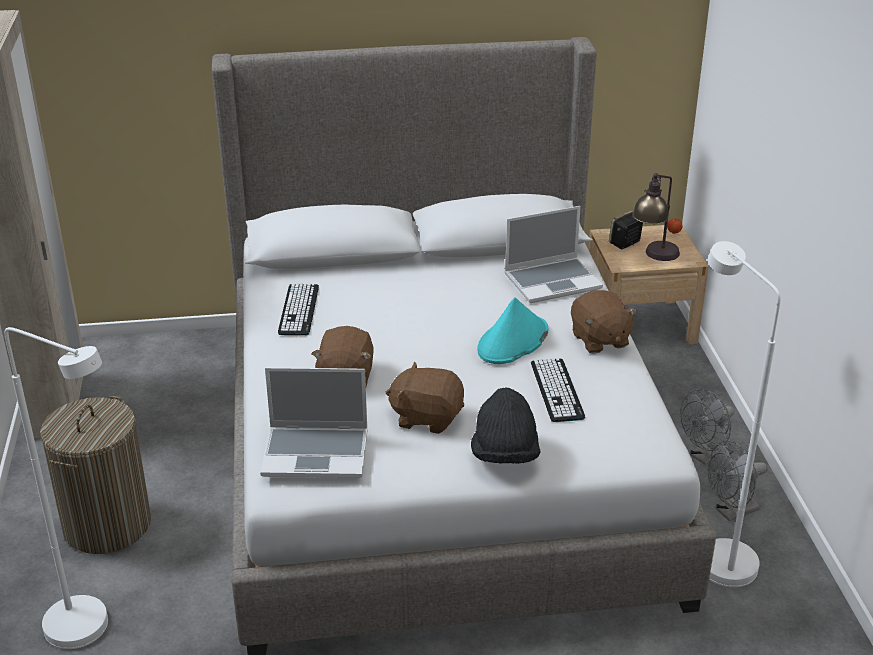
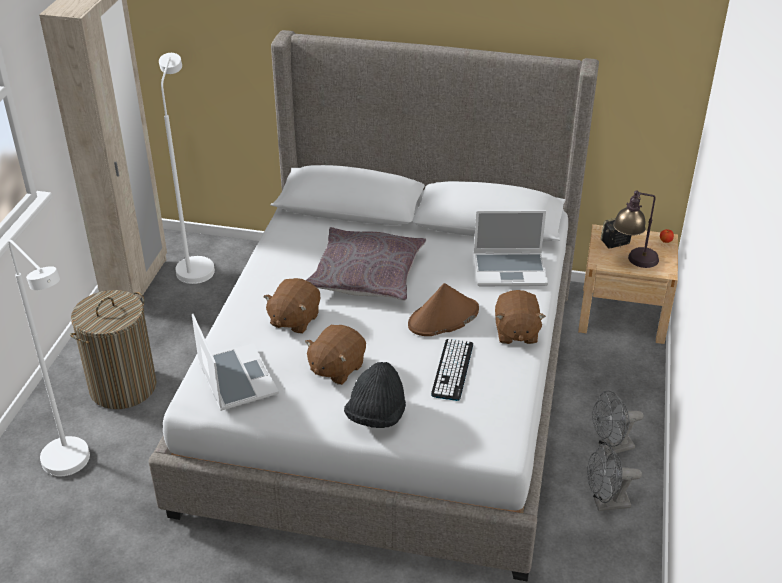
camera: 20 degrees right, 5 degrees up
(299, 310) = (294, 253): keyboard -> none
(317, 453) = (235, 378): laptop -> laptop turned 135 degrees counterclockwise
(398, 316) = (366, 275): none -> grey pillow
(427, 417) = (336, 368): brown plush toy -> brown plush toy turned 90 degrees counterclockwise
(513, 341) = (443, 318): turquoise hat -> brown hat
(716, 555) = (570, 537): white floor lamp -> white floor lamp (195, 265)

